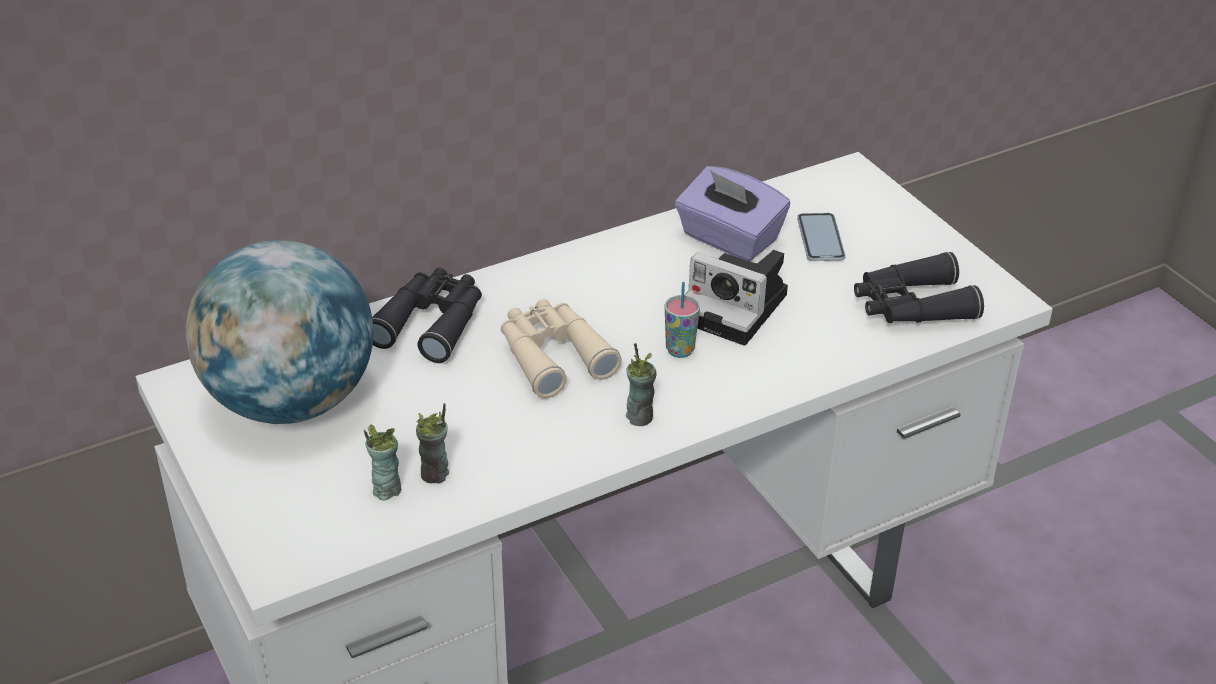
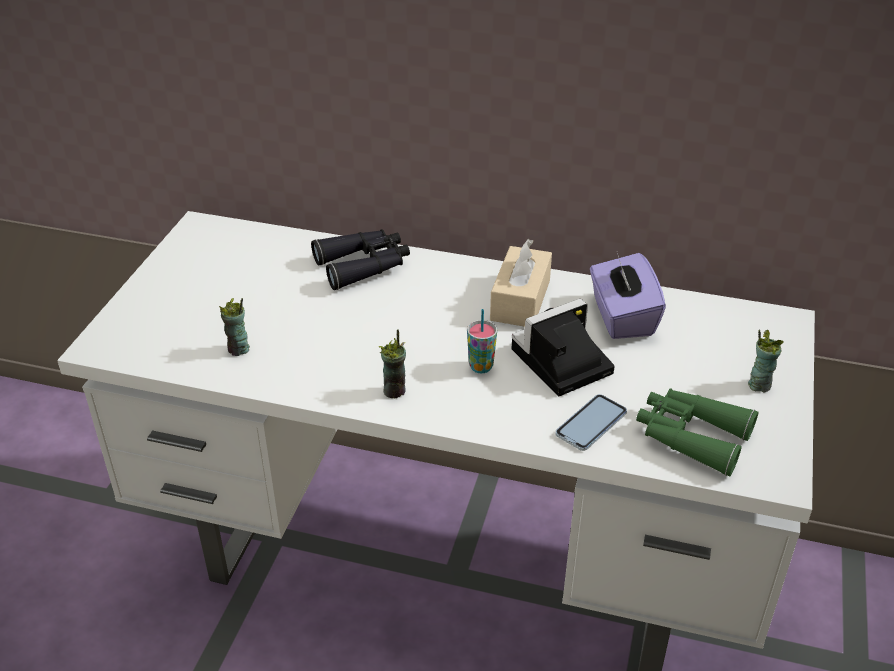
camera: 45 degrees right, 0 degrees up
(290, 401) = (232, 265): globe -> none
(386, 489) = (204, 341): cup -> cup (759, 384)
(553, 355) = (401, 323): beige binoculars -> none
(626, 272) = (520, 300): none -> beige tissue box
(737, 308) = (559, 363): camera -> camera turned 75 degrees clockwise
(820, 239) = (690, 353): phone -> phone (591, 424)
(911, 306) = (690, 436): black binoculars -> green binoculars

